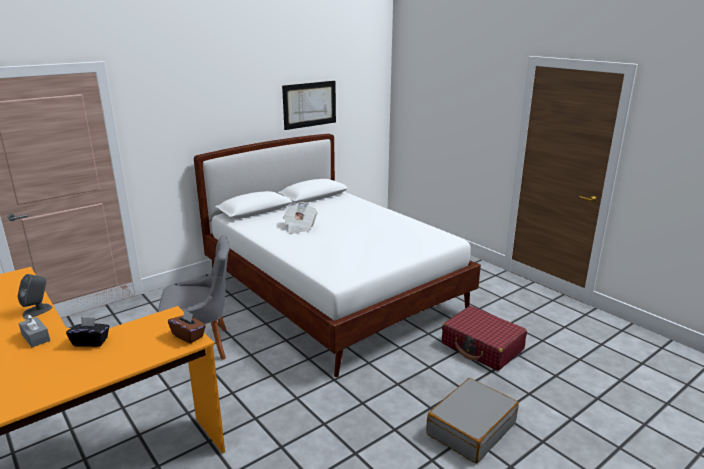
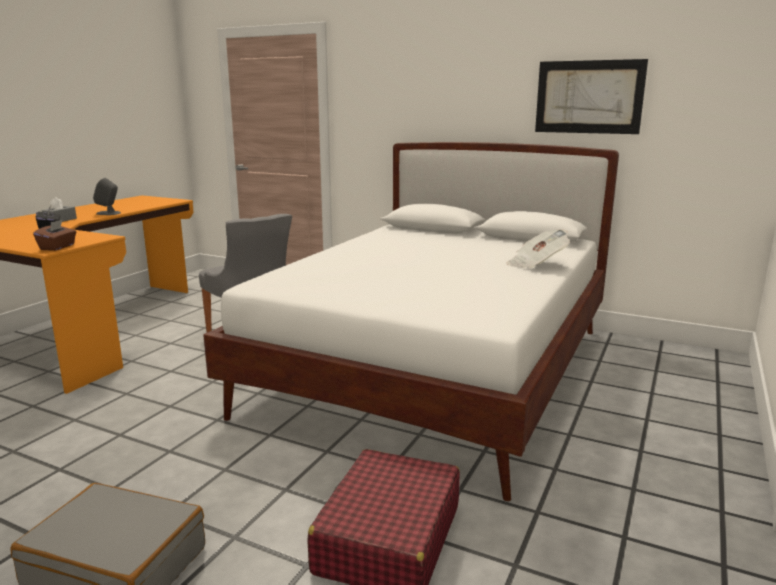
camera: 65 degrees right, 5 degrees down
(299, 227) = (406, 247): newspaper -> newspaper (536, 264)

